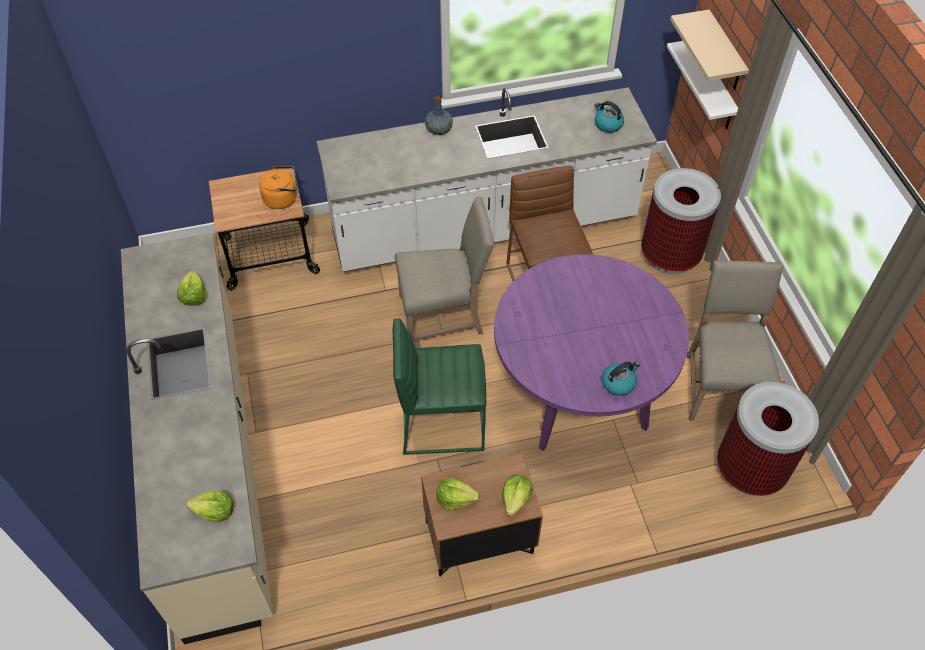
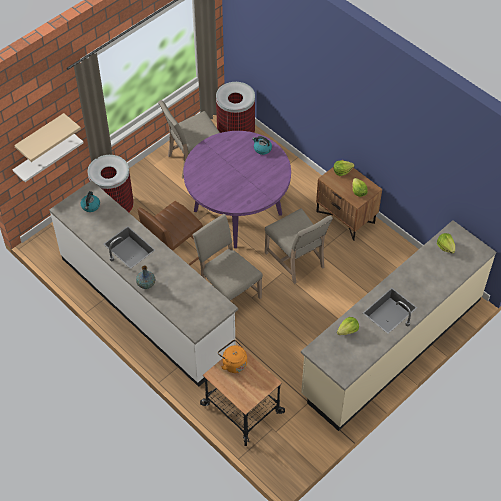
camera: 120 degrees left, 0 degrees up
(441, 423) = (296, 260): green stool -> beige chair

